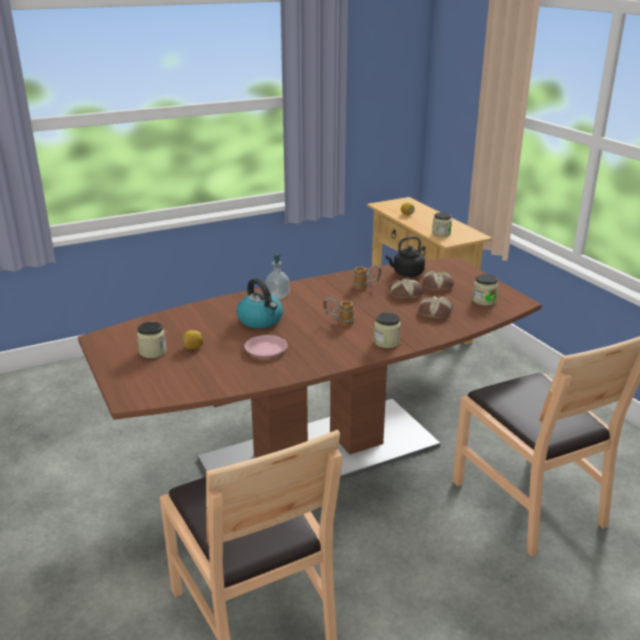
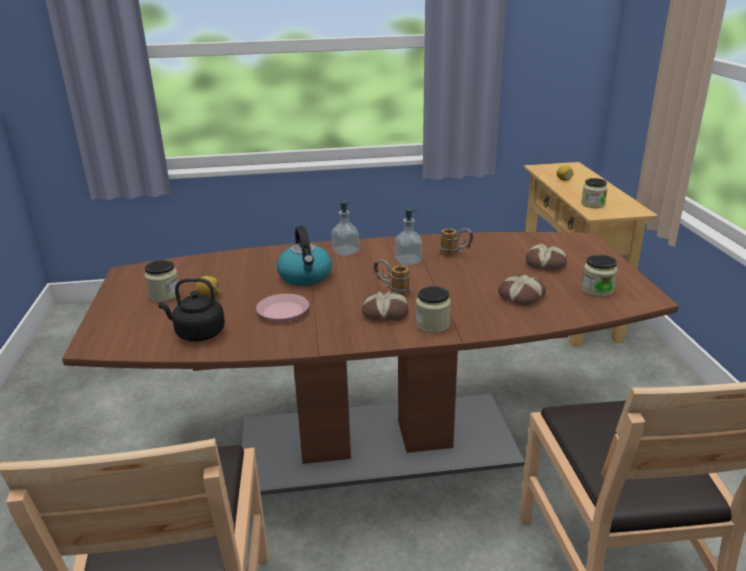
camera: 20 degrees right, 0 degrees up
(334, 297) = (408, 261): none -> soap dispenser
(405, 293) = (498, 267): bread -> bread (385, 312)
(406, 273) = (516, 244): black kettle -> black kettle (197, 333)

